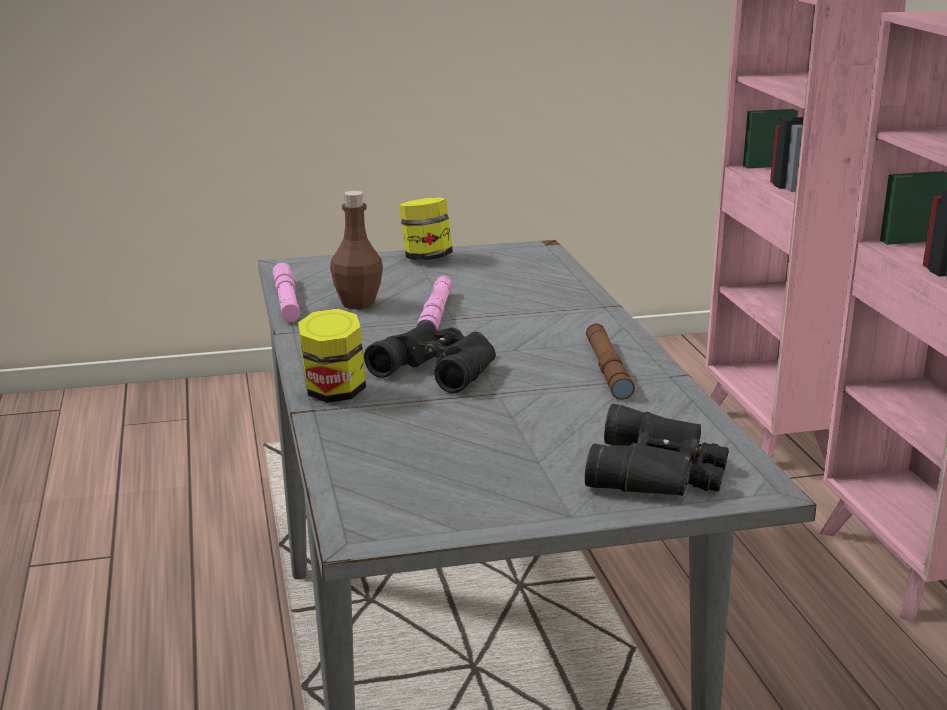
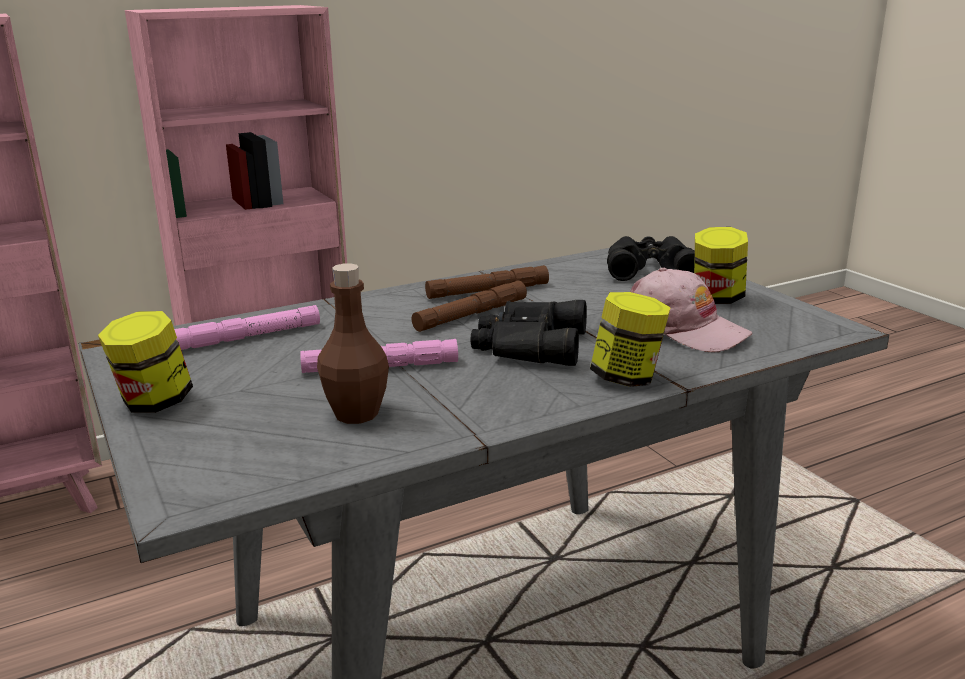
camera: 105 degrees left, 0 degrees up
(286, 300) = (356, 464): pink flashlight -> pink flashlight (249, 337)
(428, 442) = (683, 329): none -> pink cap
(514, 486) = (716, 298): none -> jar
(537, 355) = (471, 315): none -> brown flashlight

